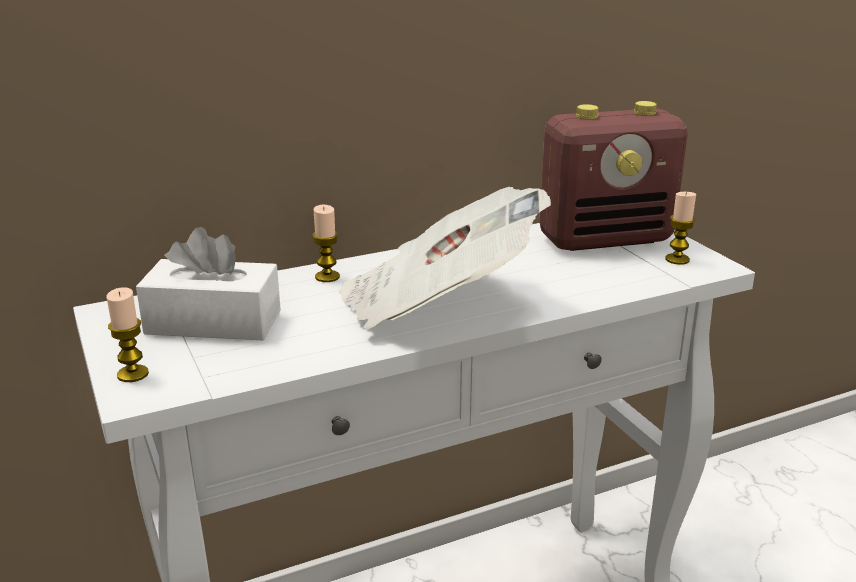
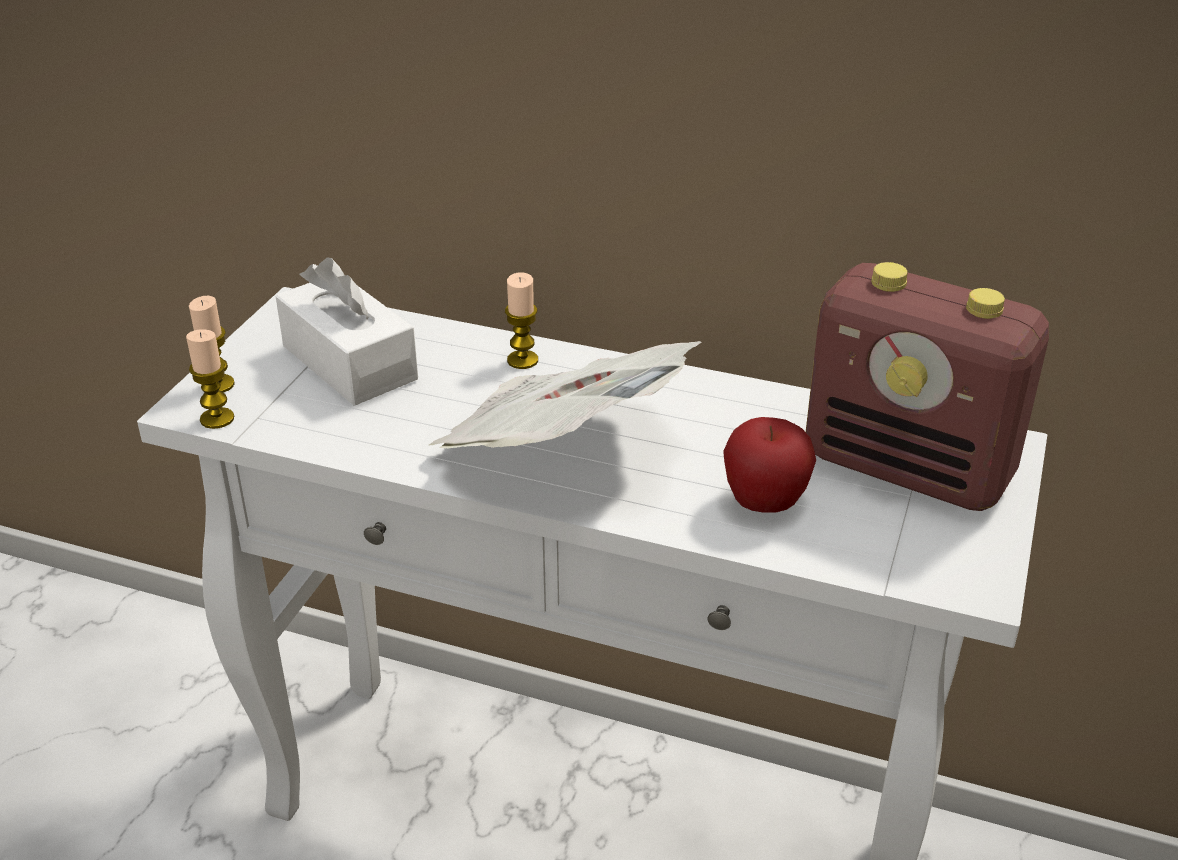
camera: 45 degrees right, 10 degrees up
(576, 279) = (764, 504): none -> apple
(677, 259) = (944, 547): candle -> candle (217, 419)

